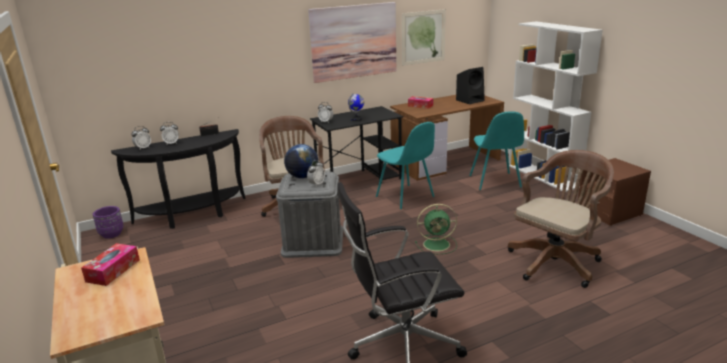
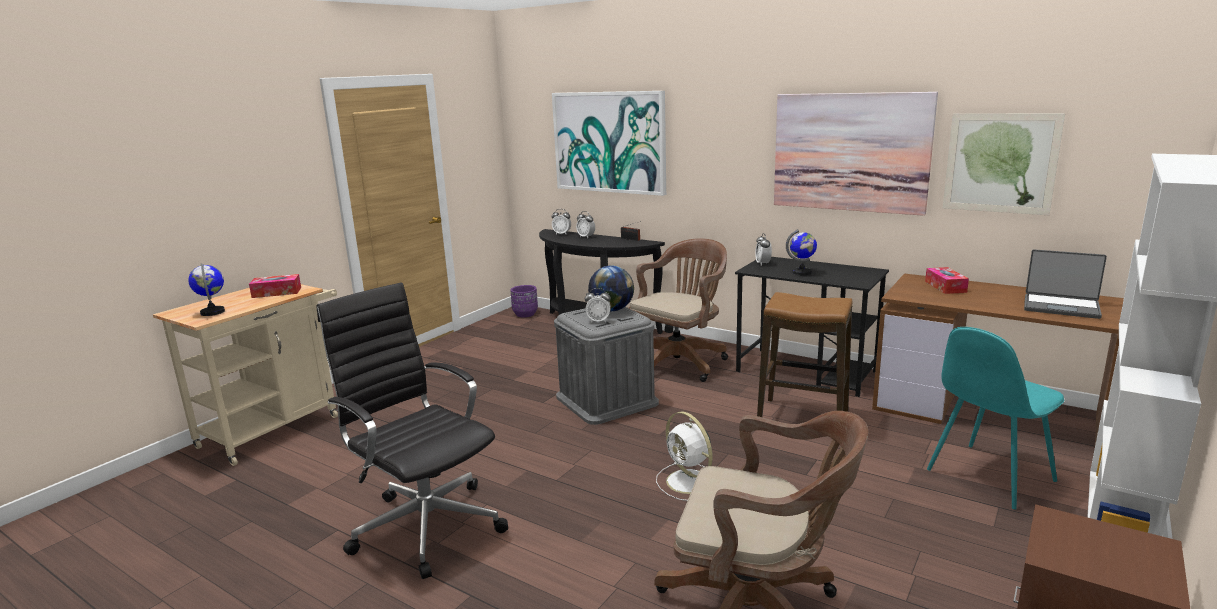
camera: 60 degrees right, 5 degrees down
(122, 310) = (213, 312): none -> globe
(171, 59) = (609, 142): none -> picture
(406, 197) = (802, 418): turquoise chair -> stool
(437, 244) = (690, 482): green fan -> white fan
(470, 100) = (1061, 307): black speaker -> laptop

